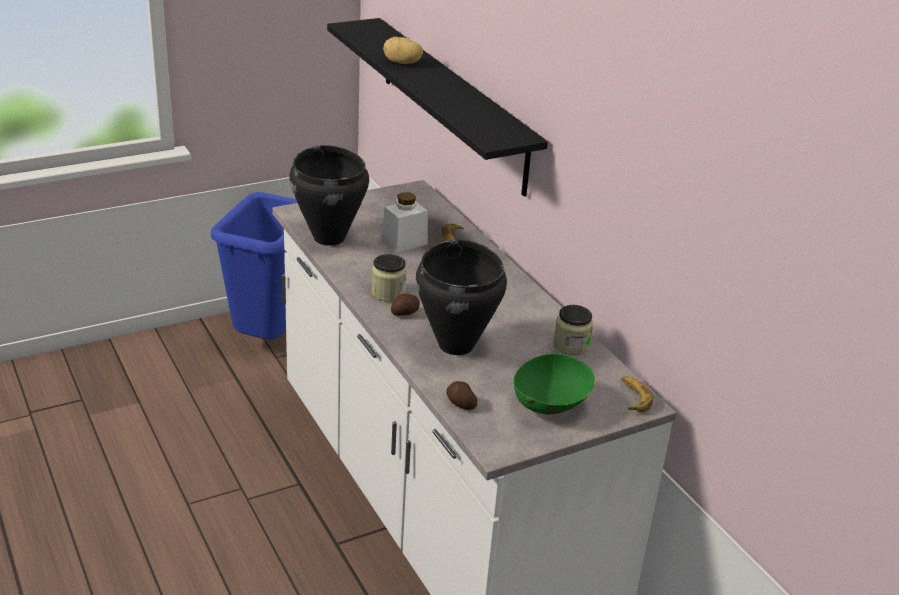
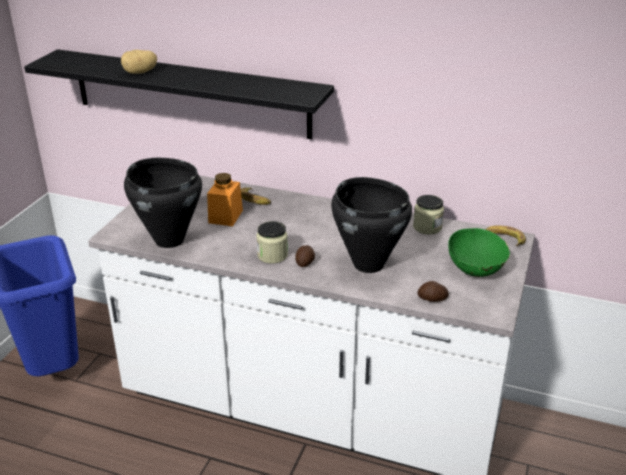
camera: 40 degrees left, 0 degrees up
(404, 242) = (225, 216): white jar -> orange jar

